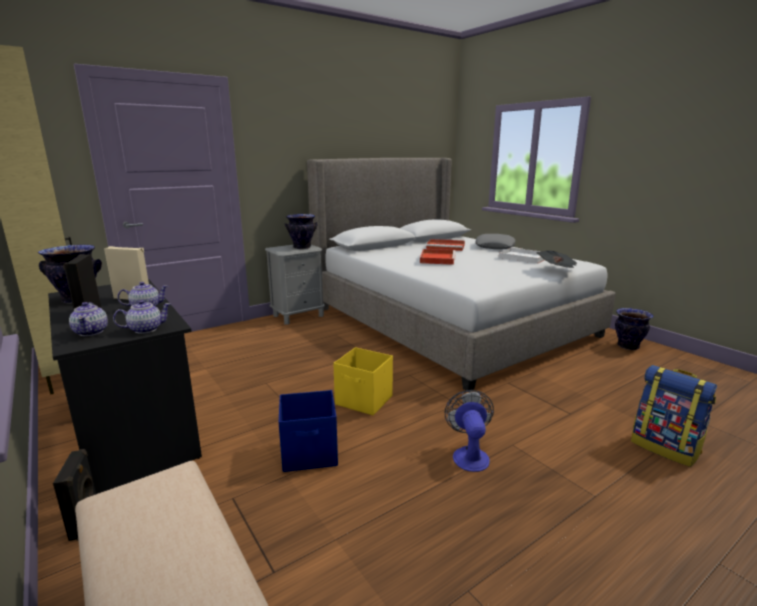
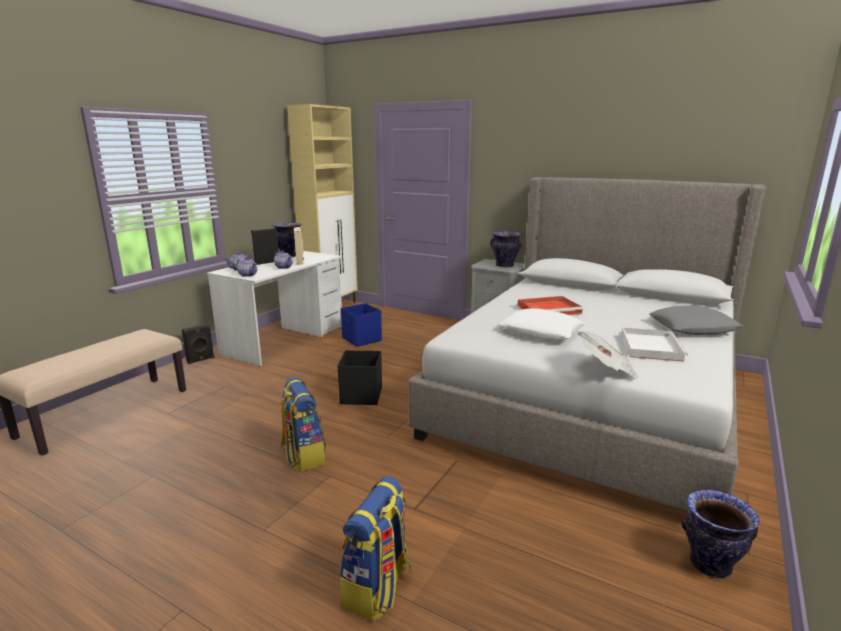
camera: 65 degrees right, 0 degrees up
(133, 425) = (285, 340): black desk -> white desk
(310, 453) = (278, 395): blue storage box -> blue storage box (361, 339)
(364, 401) = (361, 396): yellow storage box -> black storage box
(446, 247) = (630, 307): red tray -> none
(469, 454) = (303, 455): fan -> backpack
(482, 269) = (541, 332): none -> white pillow

